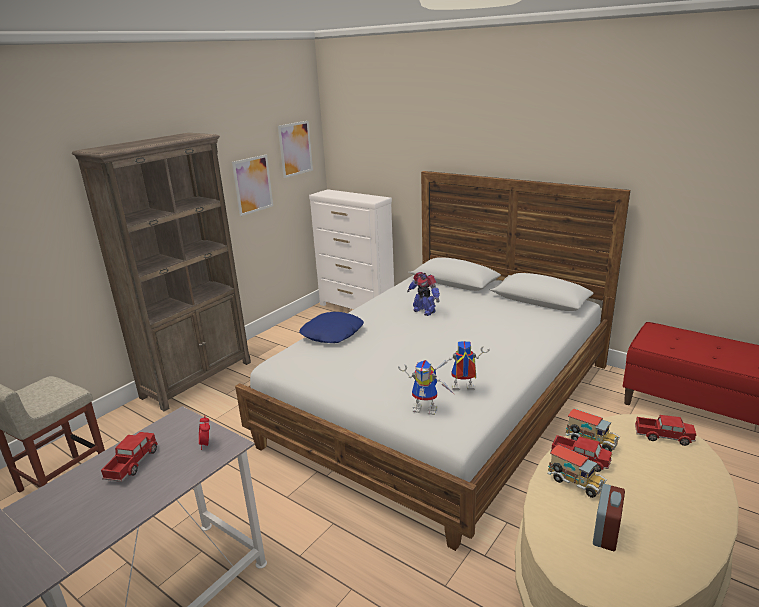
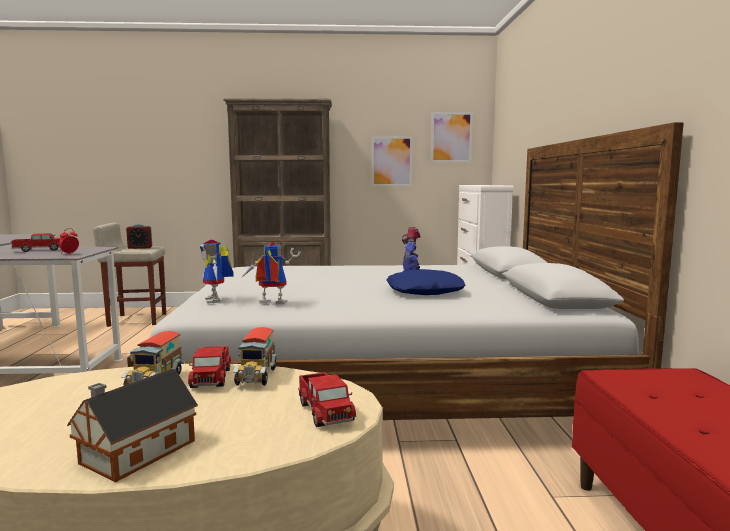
camera: 50 degrees right, 15 degrees down
(333, 333) = (312, 267): blue pillow -> blue pillow (425, 292)
(461, 390) = (269, 304): toy robot -> toy robot turned 45 degrees counterclockwise
(606, 533) = (57, 409): alarm clock -> alarm clock (140, 248)
(695, 511) = (134, 453): none -> toy house

